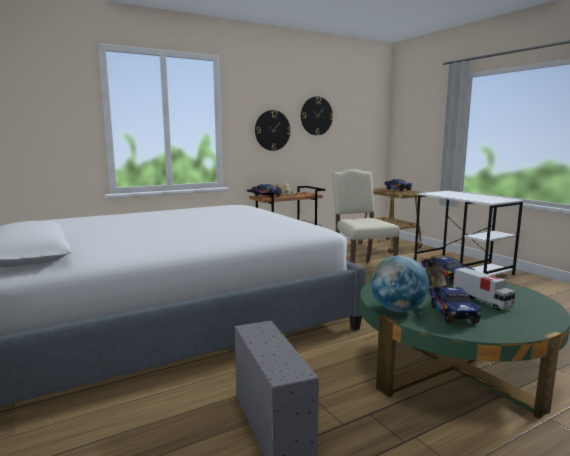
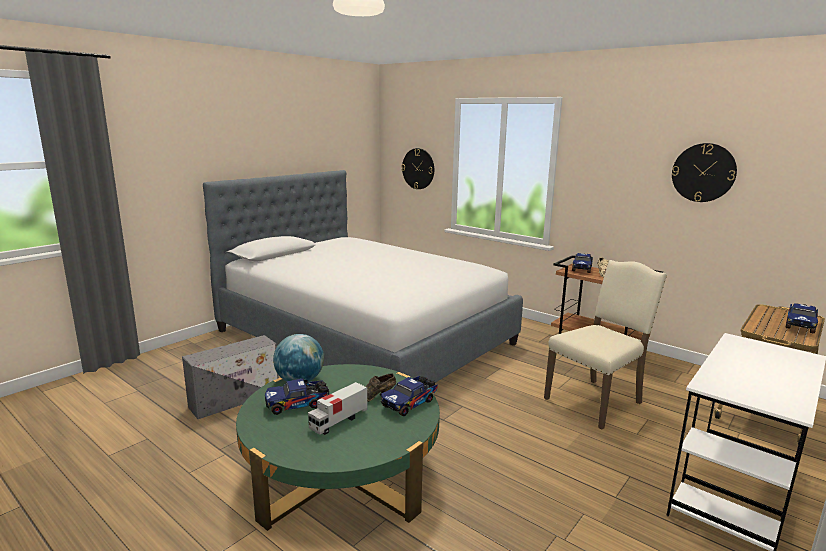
camera: 70 degrees right, 5 degrees up
(272, 130) = (622, 188): wall clock -> wall clock (418, 168)

